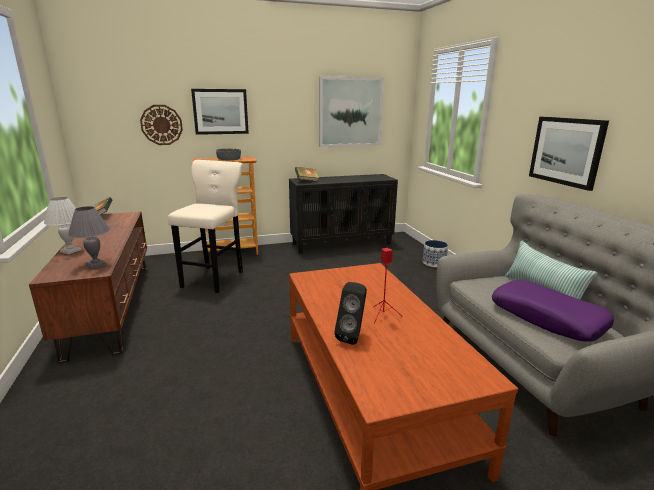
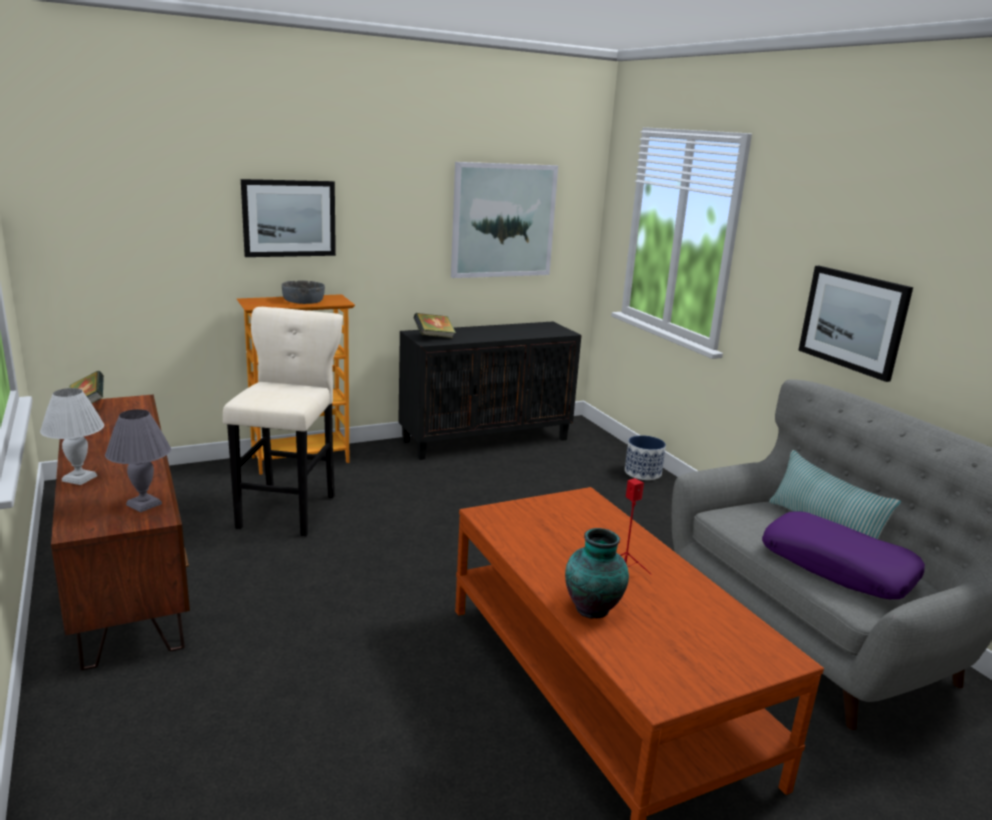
camera: 10 degrees left, 0 degrees up
(161, 125) = (186, 240): wall clock -> none
(353, 336) = (594, 608): black speaker -> vase

